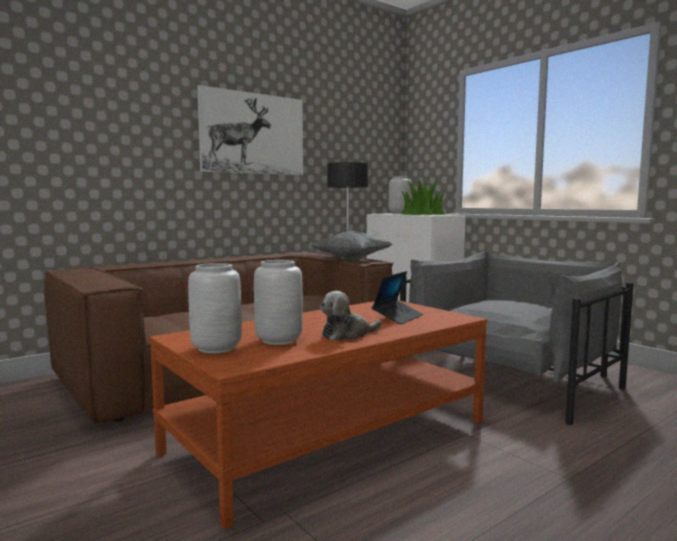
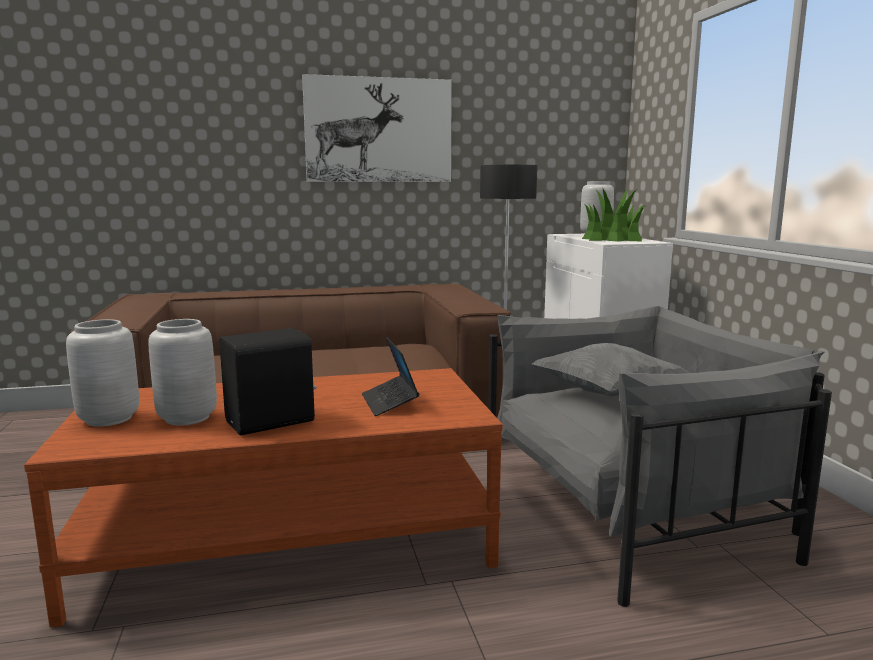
camera: 25 degrees right, 5 degrees up
(347, 335) = (272, 422): plush toy -> black speaker
(351, 259) = (470, 302): grey pillow -> grey pillow (606, 393)
(398, 317) = (389, 403): laptop -> laptop turned 105 degrees clockwise

